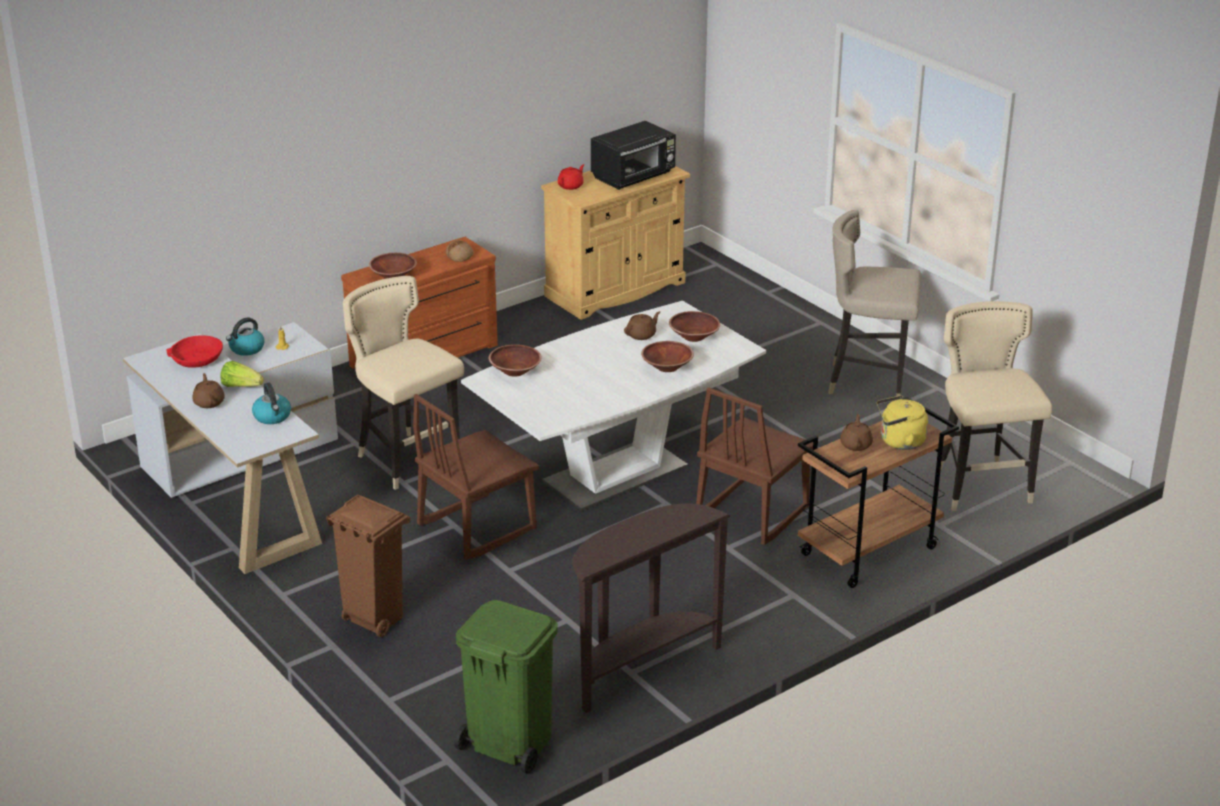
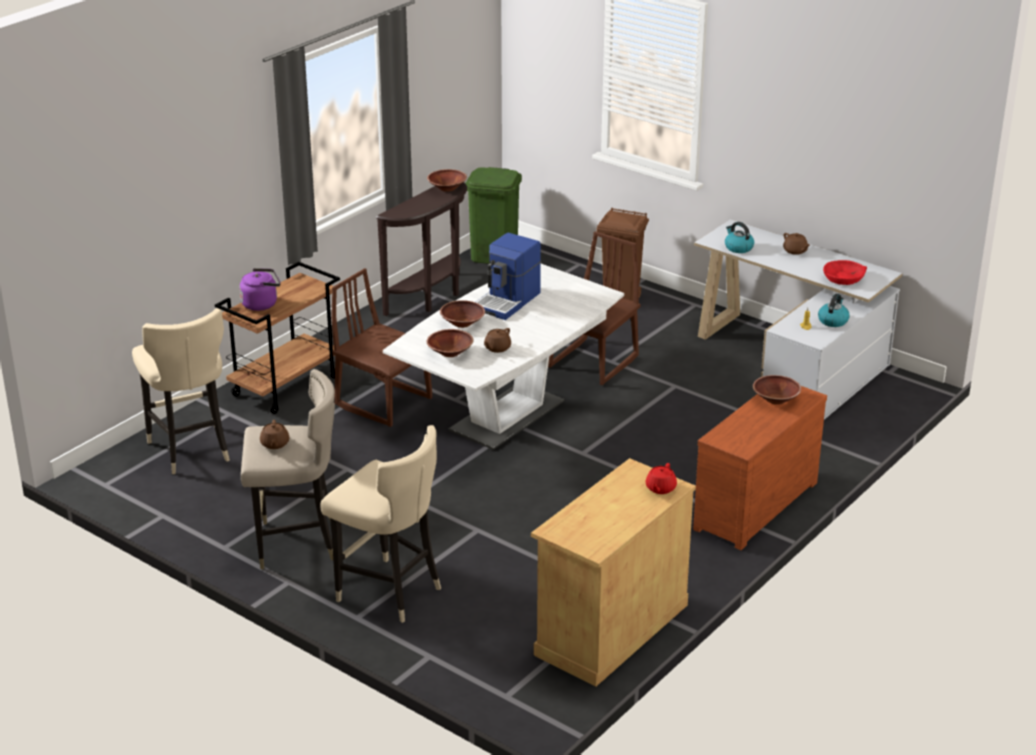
camera: 165 degrees right, 0 degrees up
(241, 386) = (785, 264): lettuce -> none
(408, 461) = (685, 403): beige stool -> beige stool (388, 592)
(459, 256) = (732, 432): bread -> none
(515, 371) = (585, 304): brown bowl -> brown bowl (447, 188)
(602, 386) = (508, 301): none -> coffee machine
(634, 176) = (595, 515): black microwave -> none
(751, 513) = (384, 401): brown chair -> brown chair turned 75 degrees counterclockwise
(856, 444) = (296, 298): brown teapot -> brown teapot (274, 444)
(899, 442) = (262, 304): yellow kettle -> purple kettle

